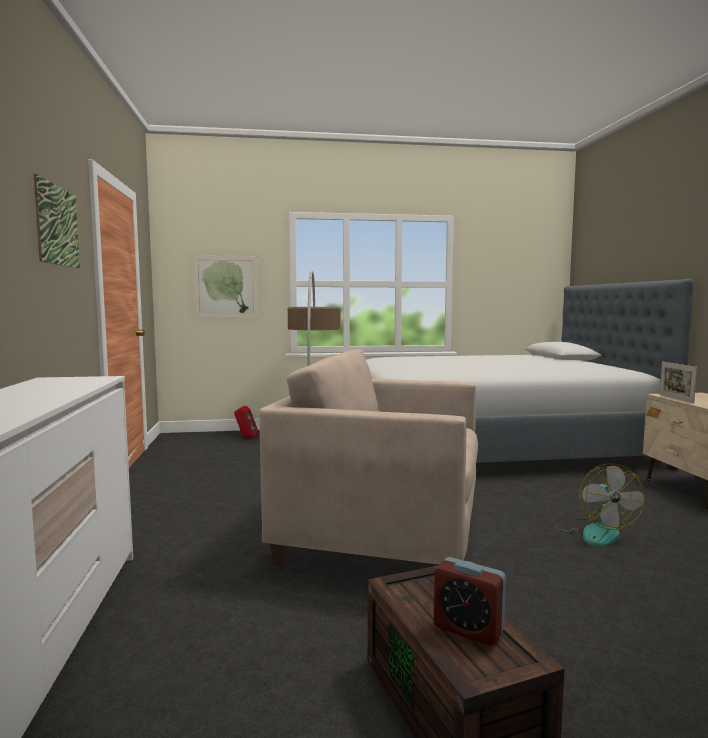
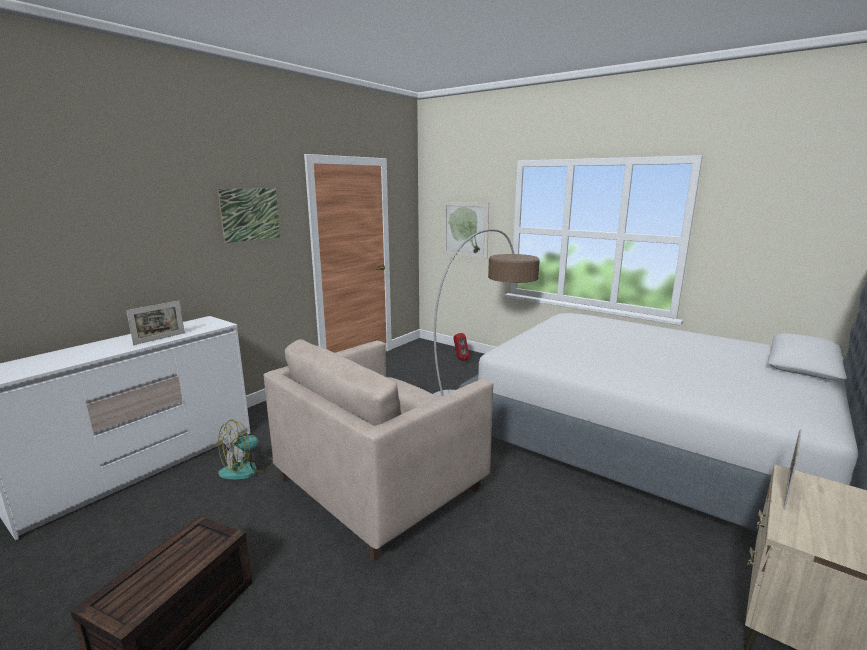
camera: 45 degrees right, 10 degrees up
(60, 393) = (159, 338): none -> picture frame
(383, 532) = (380, 484): beige armchair -> beige armchair turned 105 degrees counterclockwise
(468, 629) = (152, 580): alarm clock -> none
(595, 532) = (529, 587): fan -> fan (247, 468)

